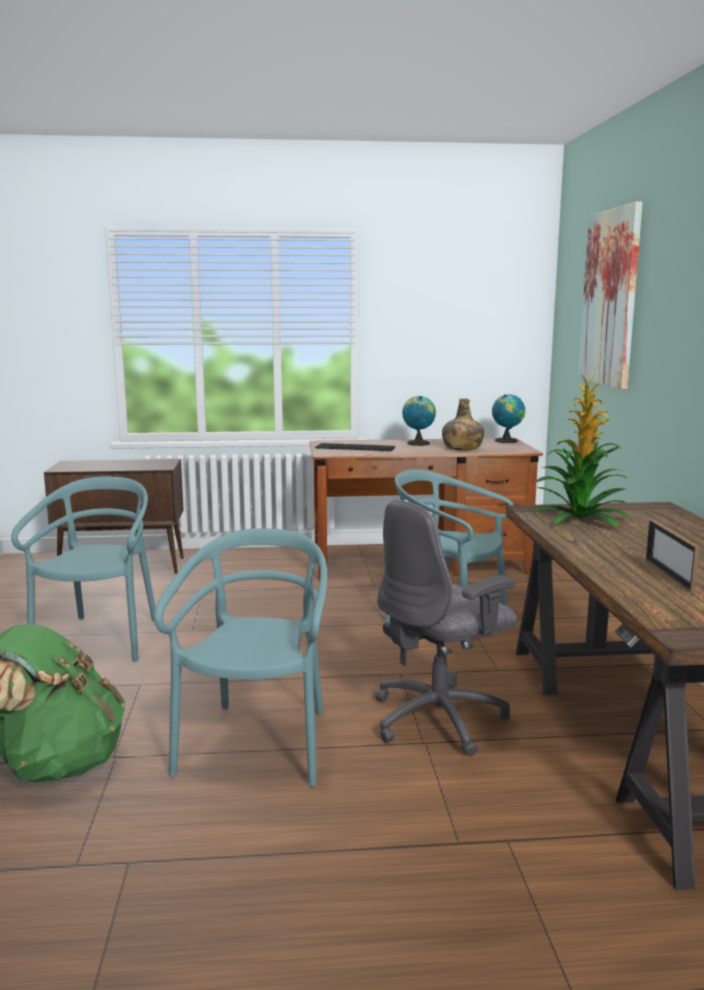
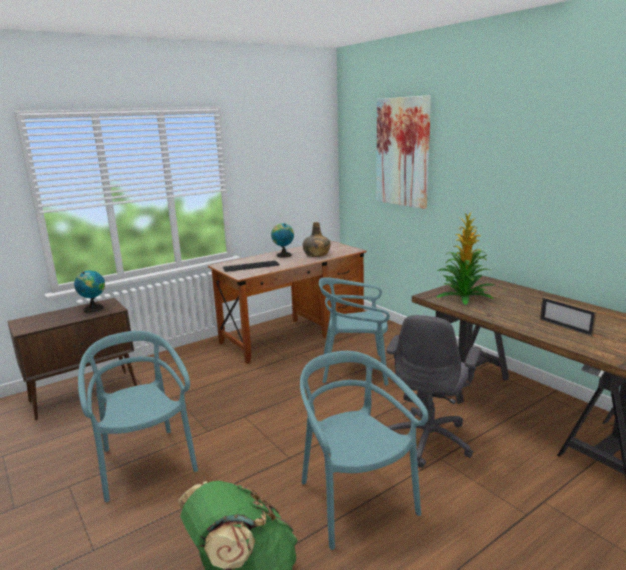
camera: 30 degrees left, 5 degrees up
(507, 441) = (330, 244): globe -> globe (94, 308)

